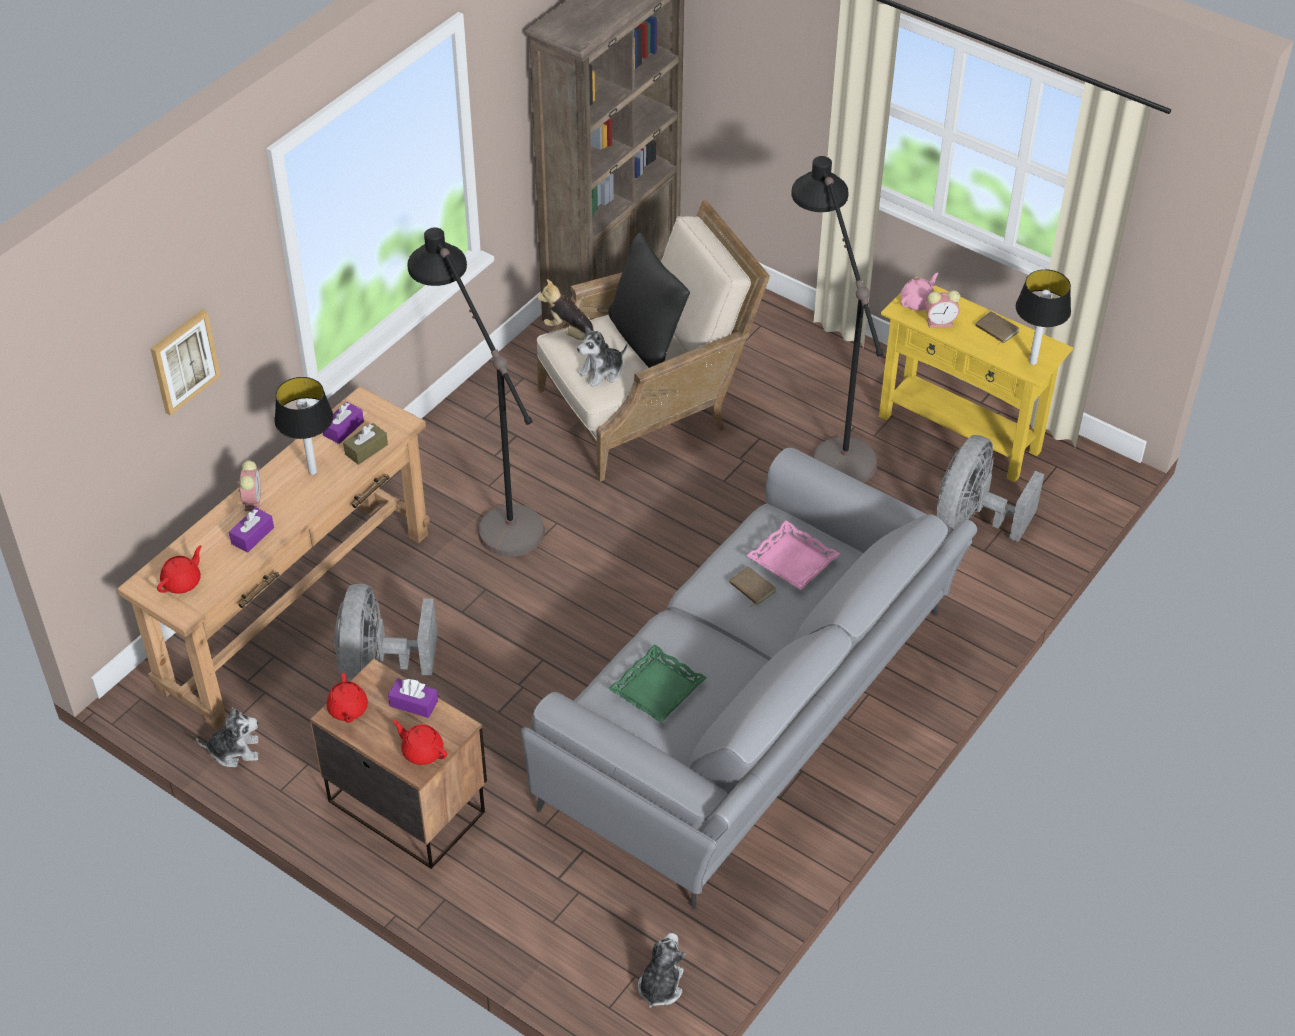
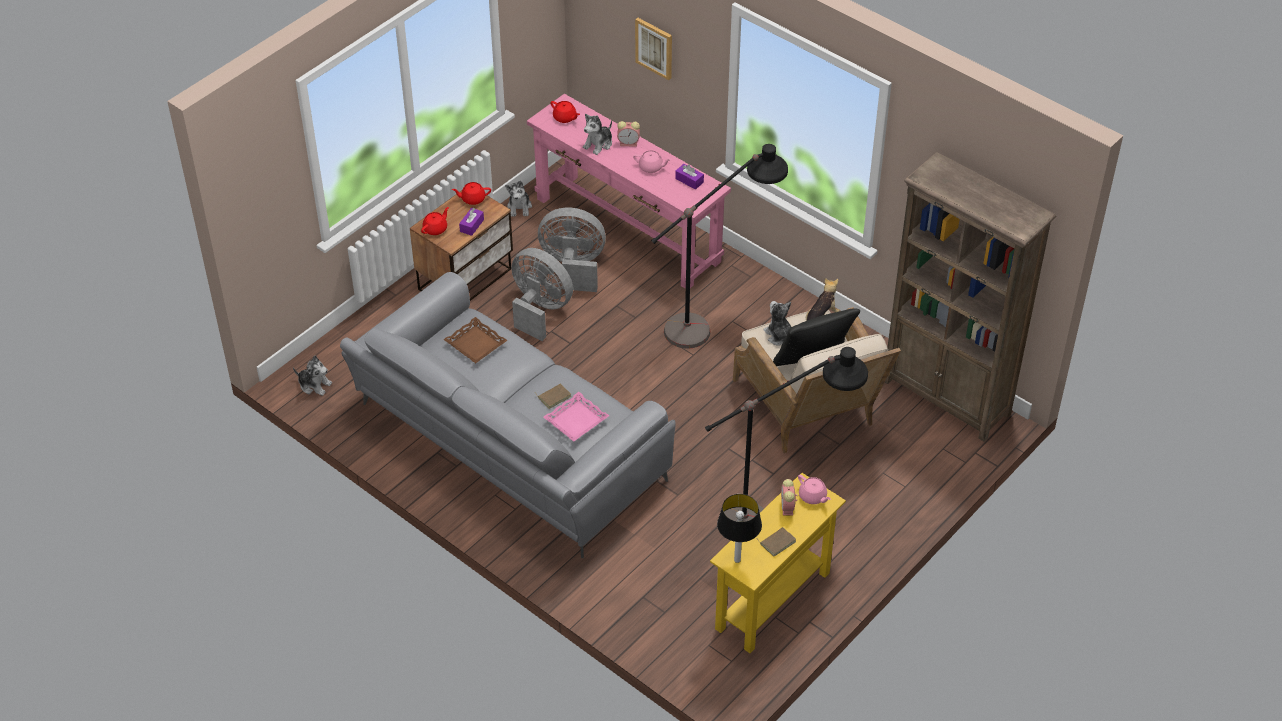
camera: 95 degrees right, 0 degrees up
(252, 535) = (598, 144): purple tissue box -> plush toy
(297, 610) = (627, 230): brown console table -> pink console table
(312, 471) = (651, 167): table lamp -> pink teapot
(366, 449) = (668, 191): brown tissue box -> none
(657, 688) = (476, 344): green tray -> brown tray
(972, 520) = (675, 594): grey fan -> grey fan (540, 309)

